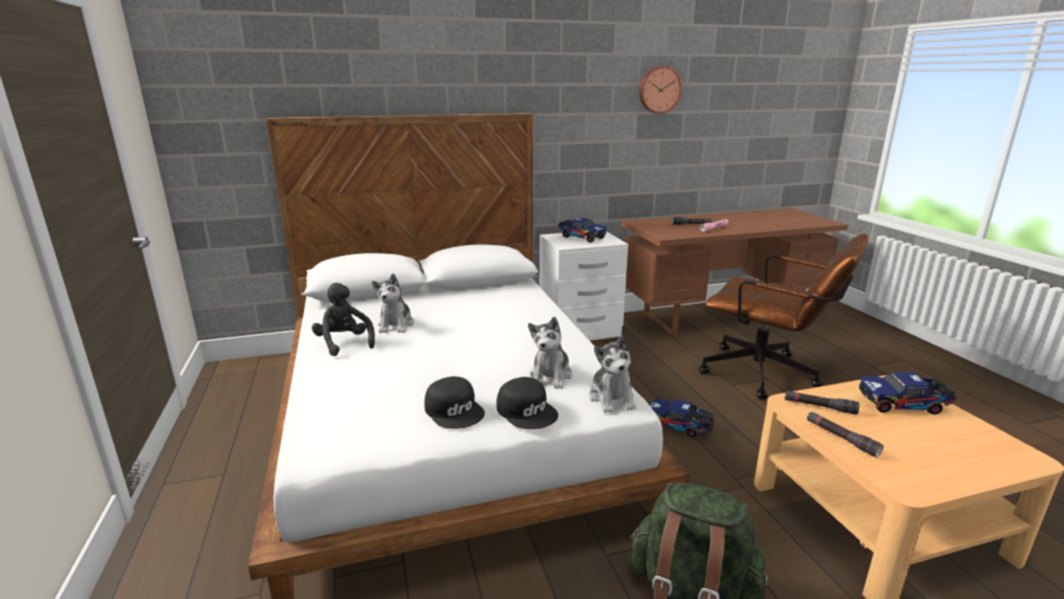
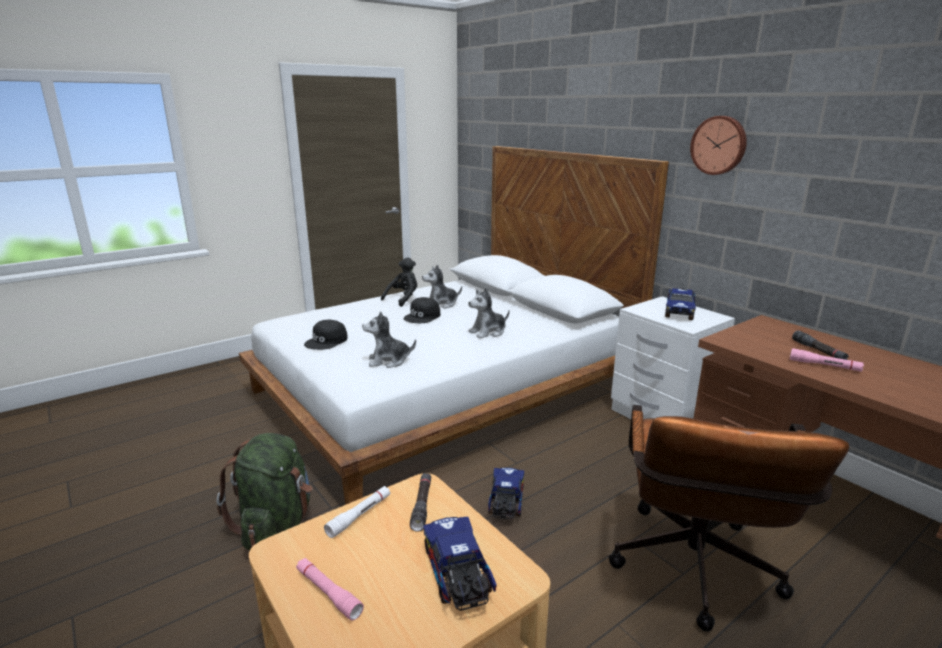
camera: 70 degrees right, 0 degrees up
(527, 411) = (332, 360): black cap -> black cap (422, 316)
(612, 398) = (364, 386): plush toy -> plush toy (488, 332)
(659, 90) = (849, 146): wall clock -> wall clock (719, 145)
(841, 438) = (359, 516): black flashlight -> white flashlight
(950, 462) = (328, 593): none -> pink flashlight

